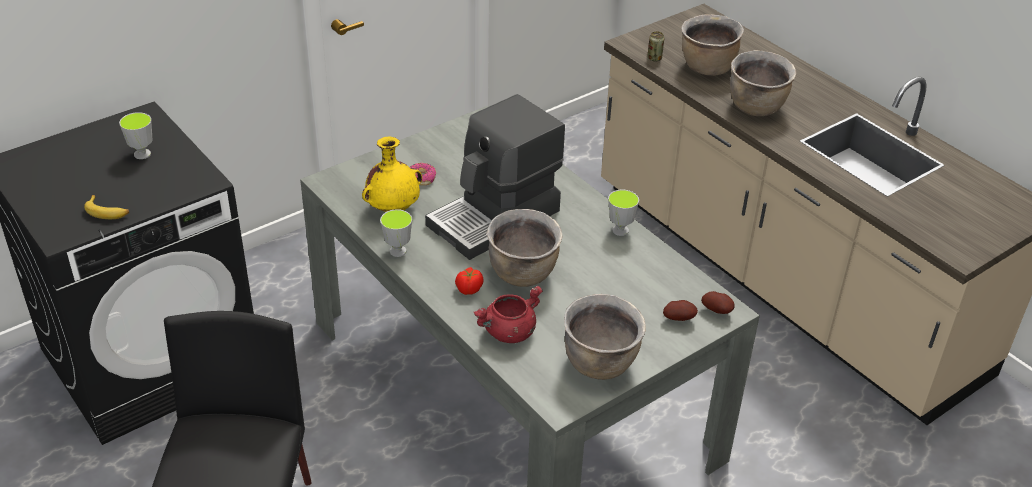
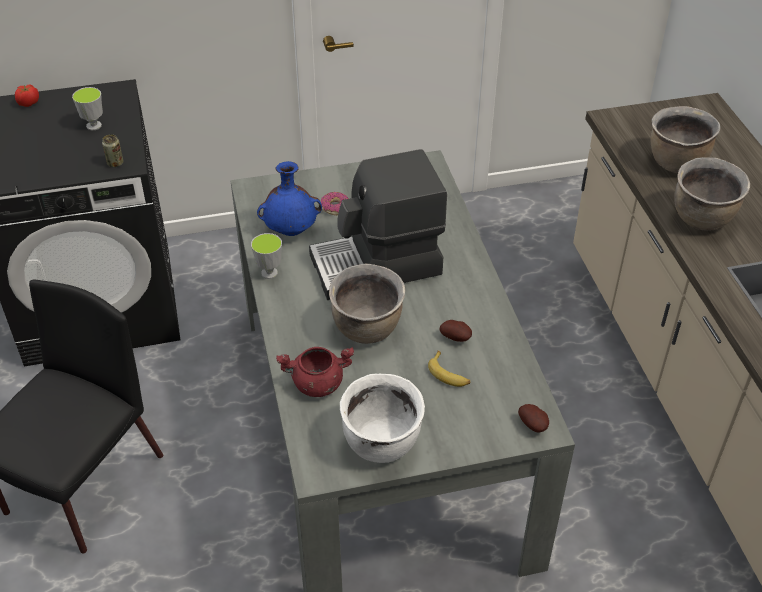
camera: 25 degrees right, 5 degrees up
(107, 212) = (33, 171): banana -> banana (449, 374)
(394, 209) = (292, 231): yellow vase -> blue vase
(469, 289) = (308, 329): tomato -> tomato (28, 103)
(600, 364) = (382, 443): brown cooking pot -> white cooking pot
(620, 230) = (489, 311): cup -> none
(654, 58) = (626, 140): can -> can (115, 163)
(679, 318) = (489, 421): potato -> potato (456, 338)

